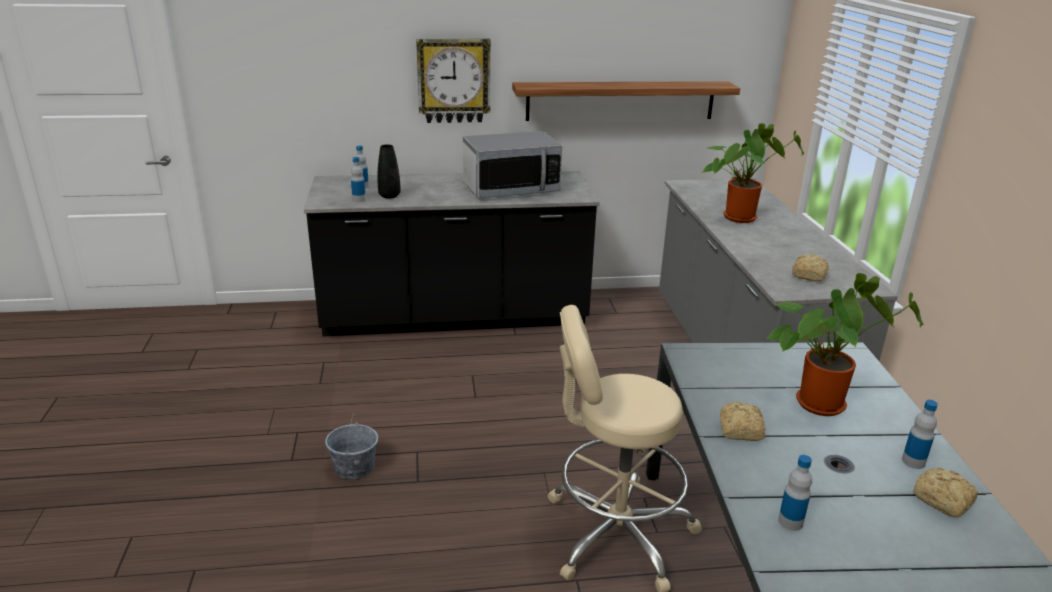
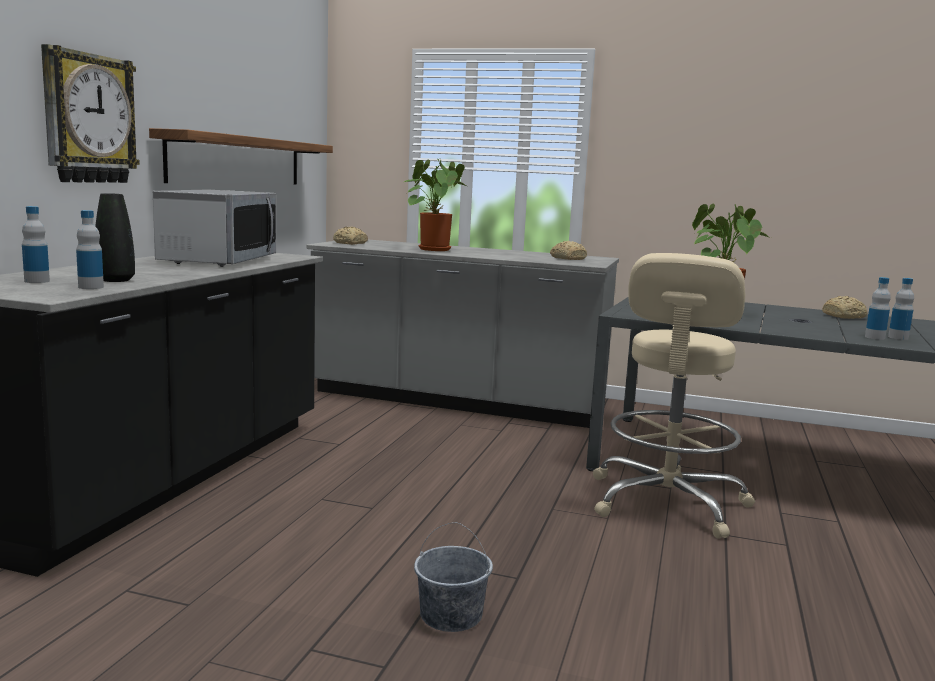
camera: 65 degrees left, 15 degrees down
(740, 430) = (753, 325): bread -> bread (350, 243)
(913, 461) = (799, 312): bottle -> bottle (898, 337)

